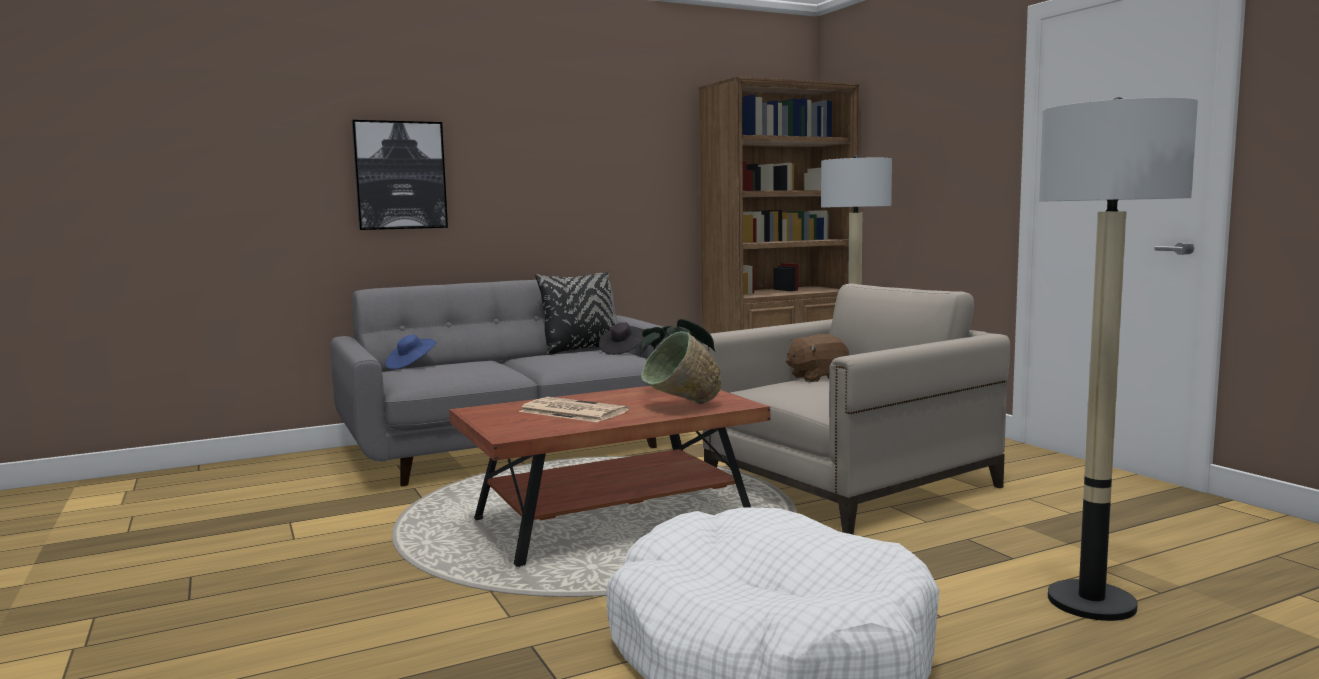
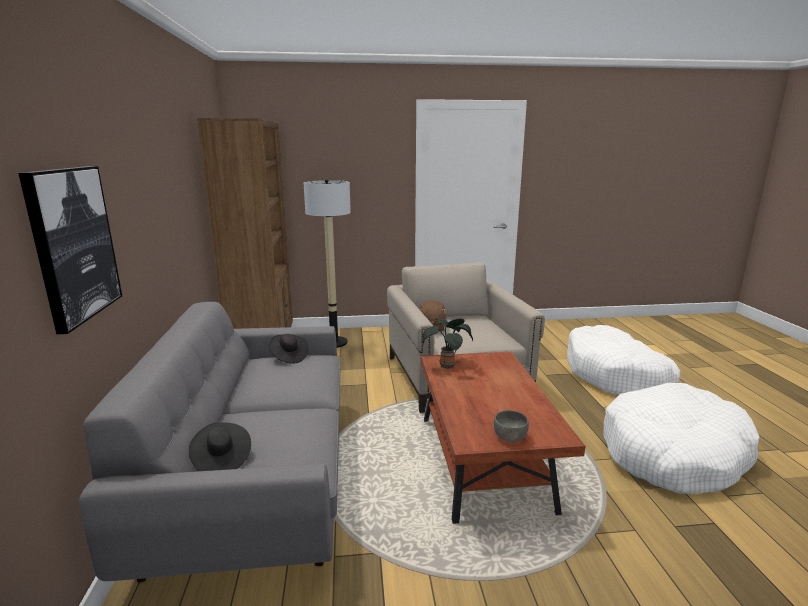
camera: 70 degrees left, 10 degrees up
(411, 365) = (221, 460): blue hat -> black hat
(495, 420) = (510, 437): none -> grey bowl
(571, 411) = (496, 406): newspaper -> none
(580, 350) = (247, 370): black pillow -> none
(682, 408) = (504, 372): green bowl -> none
(1091, 601) = (616, 375): floor lamp -> white dog bed

